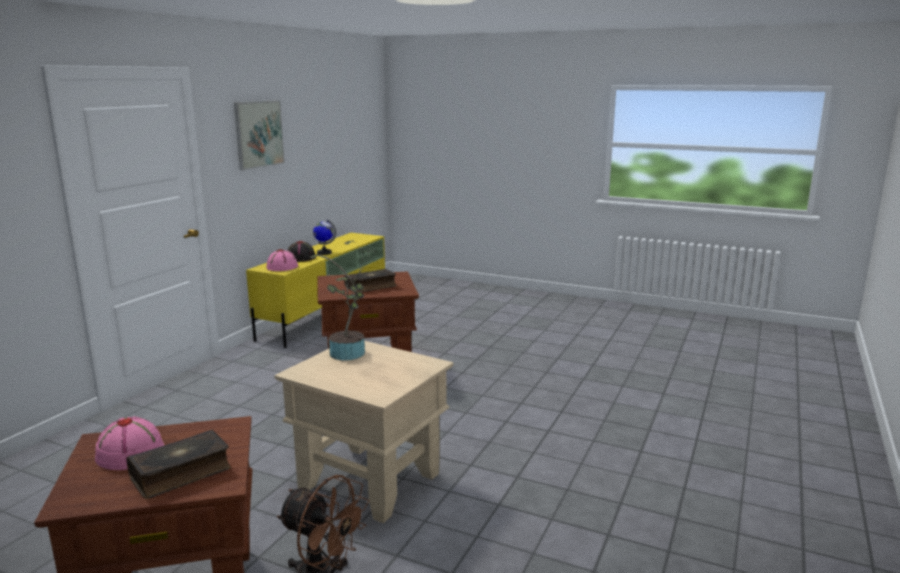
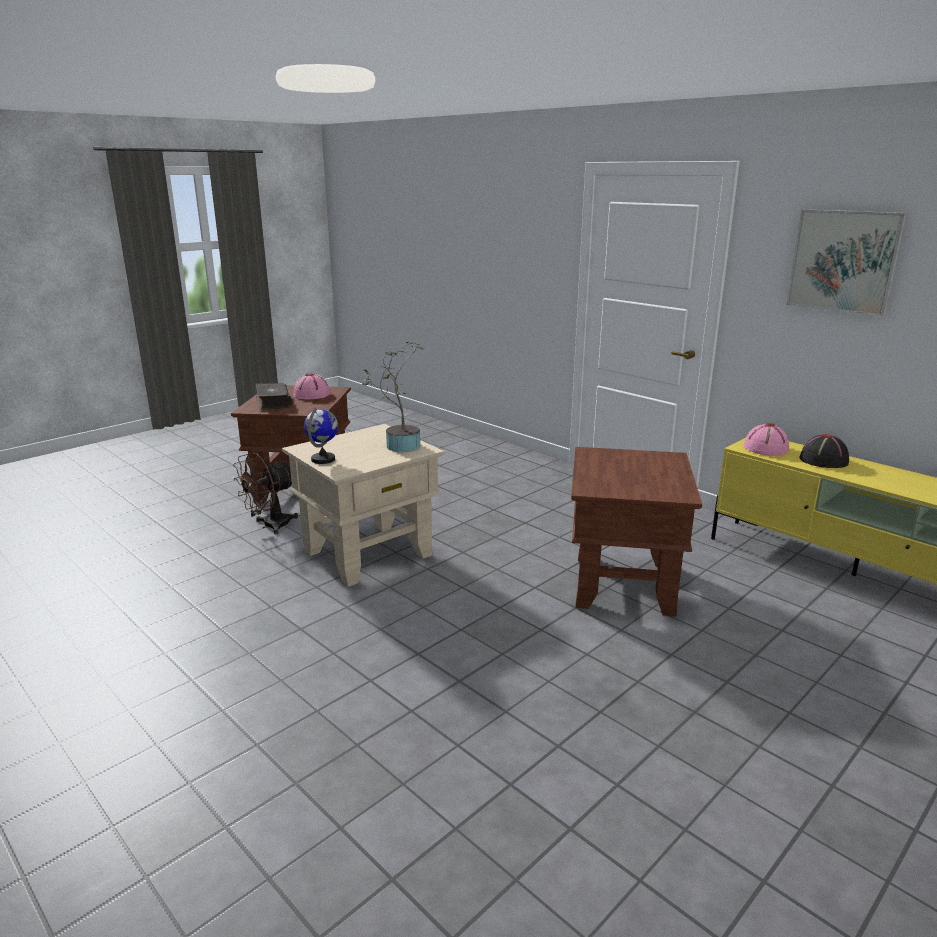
camera: 110 degrees right, 5 degrees up
(324, 253) = (862, 475): globe -> globe (323, 459)
(371, 287) = (621, 474): book -> none

